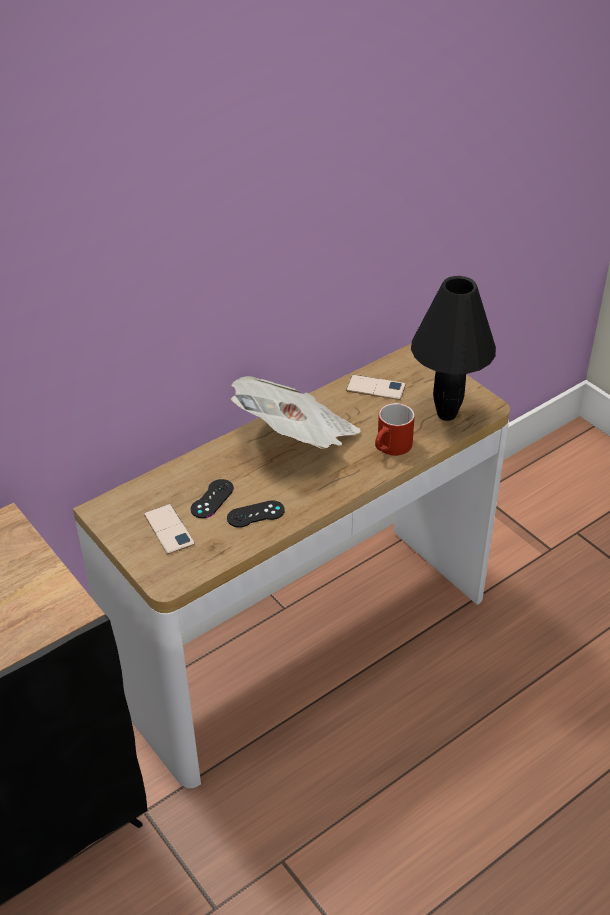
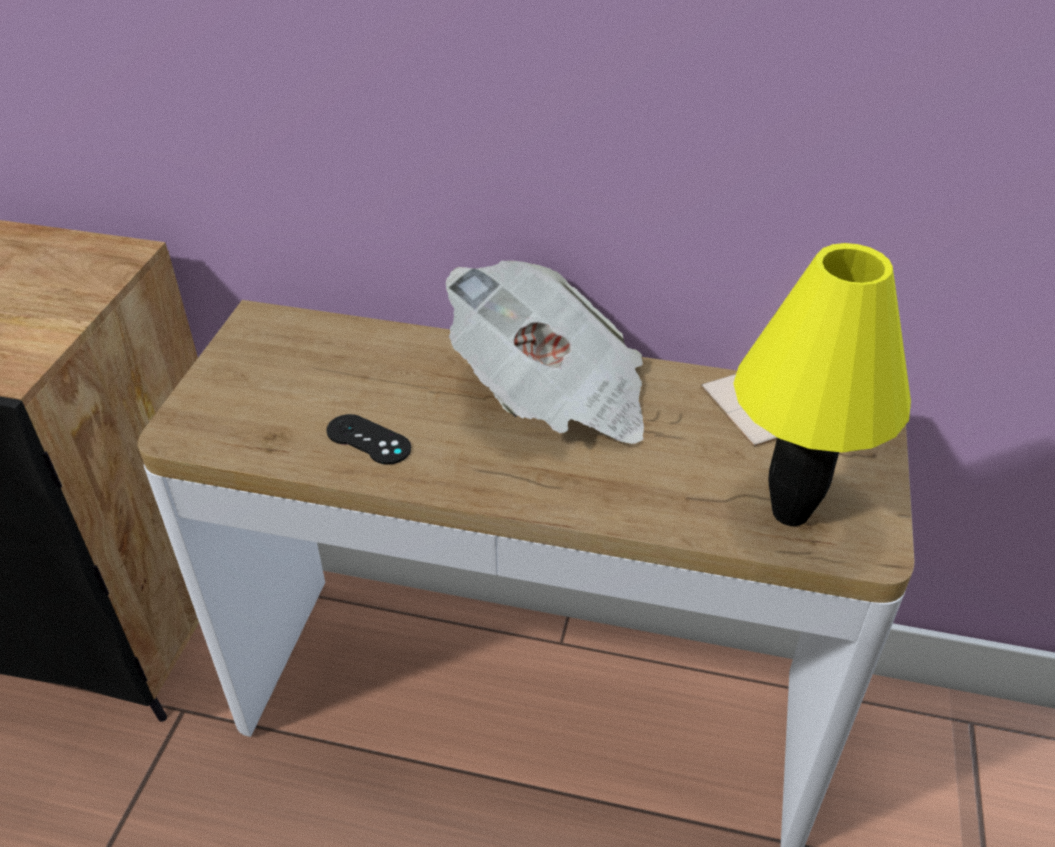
camera: 50 degrees right, 0 degrees up
(169, 529) = (271, 385): phone -> none
(212, 499) = (360, 388): black game controller -> none
(391, 448) = (642, 495): red mug -> none
(447, 414) = (792, 513): black table lamp -> yellow table lamp

